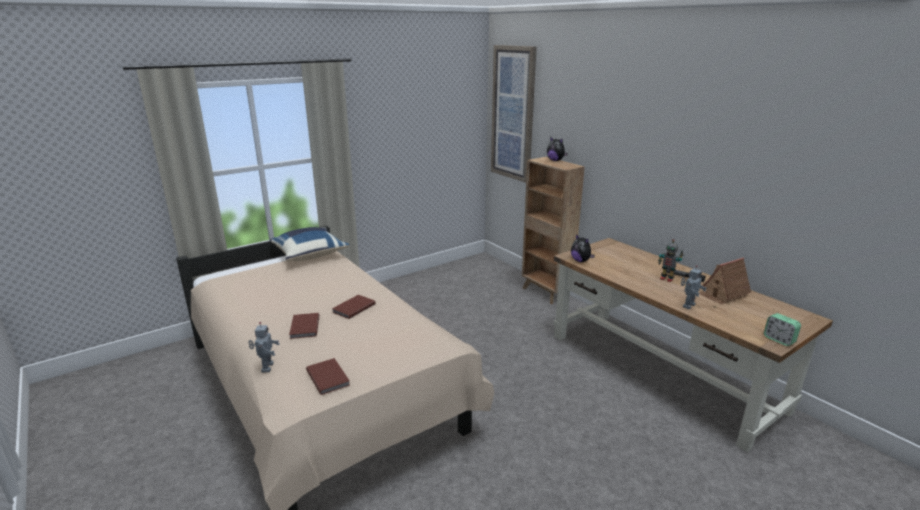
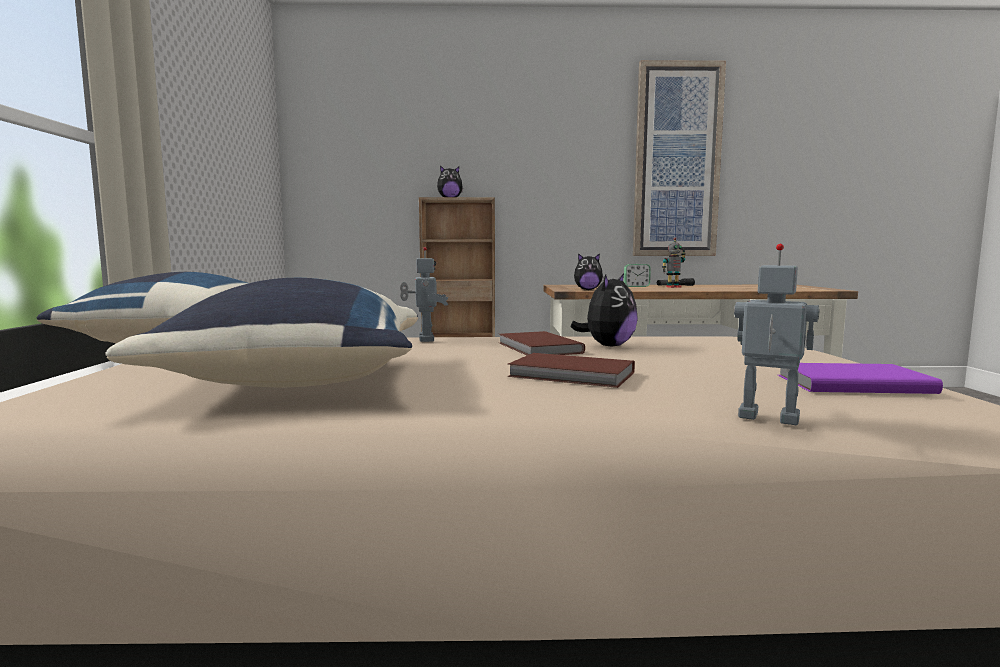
camera: 55 degrees left, 15 degrees down
(265, 294) = (295, 383): none -> blue pillow
(328, 377) = (850, 383): brown book -> purple book
(373, 319) = (607, 346): none -> plush toy
(513, 114) = (343, 151): picture -> picture (677, 161)
(688, 305) = (740, 289): toy robot -> toy robot (424, 339)
(723, 294) = (724, 286): toy house -> none
(779, 340) = (827, 289): alarm clock -> alarm clock (636, 286)

